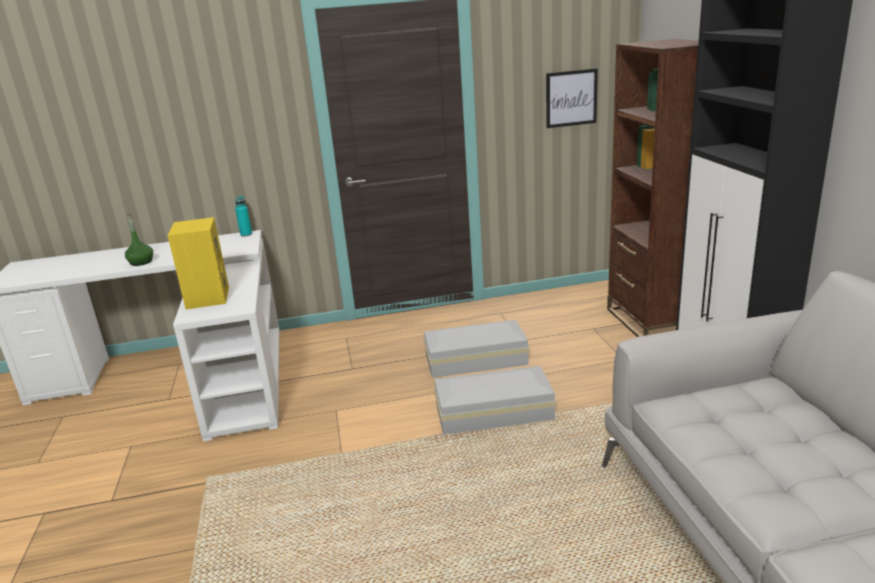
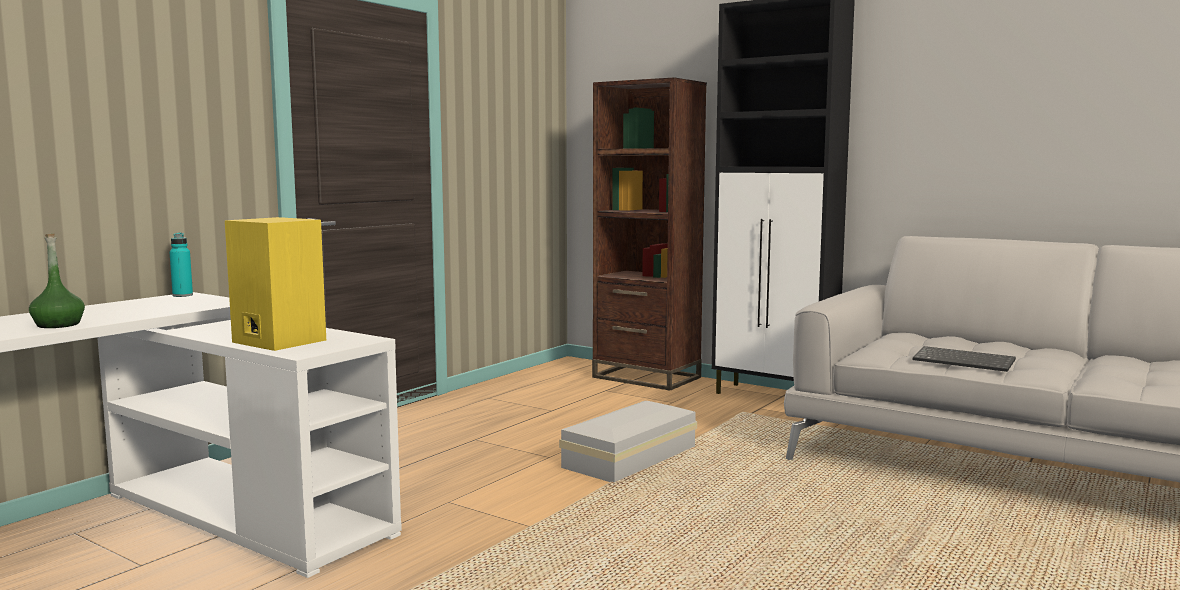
camera: 45 degrees left, 15 degrees down
(477, 360) = (536, 431): white storage box -> none
(571, 98) = (520, 146): picture -> none
(727, 459) = (965, 361): none -> keyboard

